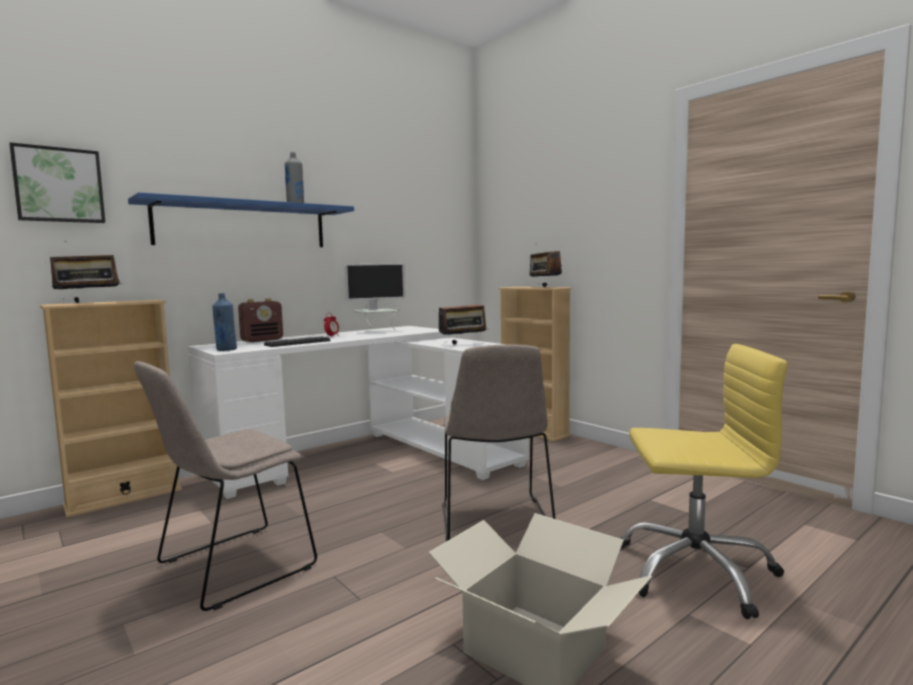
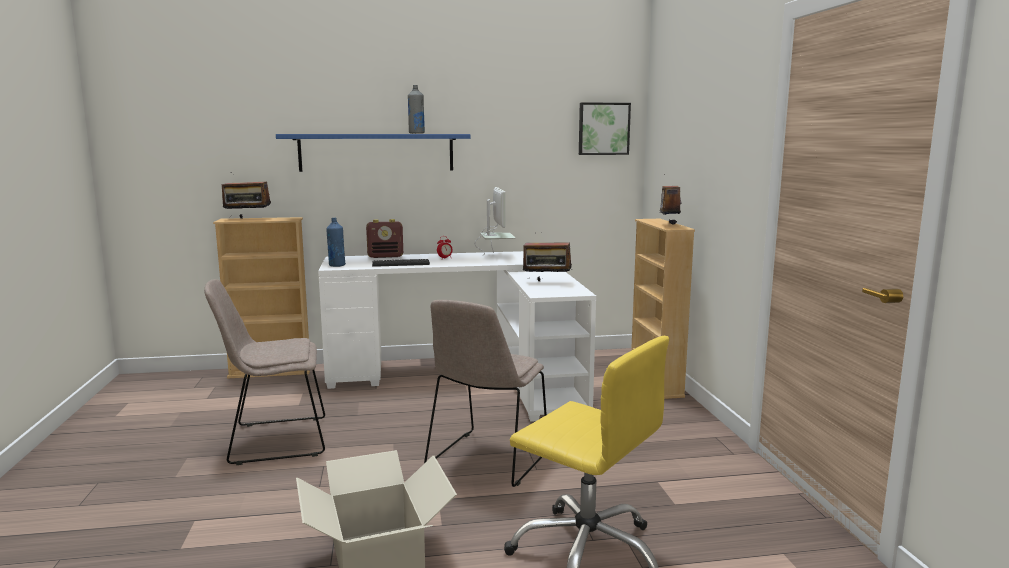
camera: 30 degrees right, 5 degrees up
(59, 185) = (234, 126): picture -> picture (603, 129)
(376, 331) = (496, 256): monitor -> monitor turned 105 degrees counterclockwise

